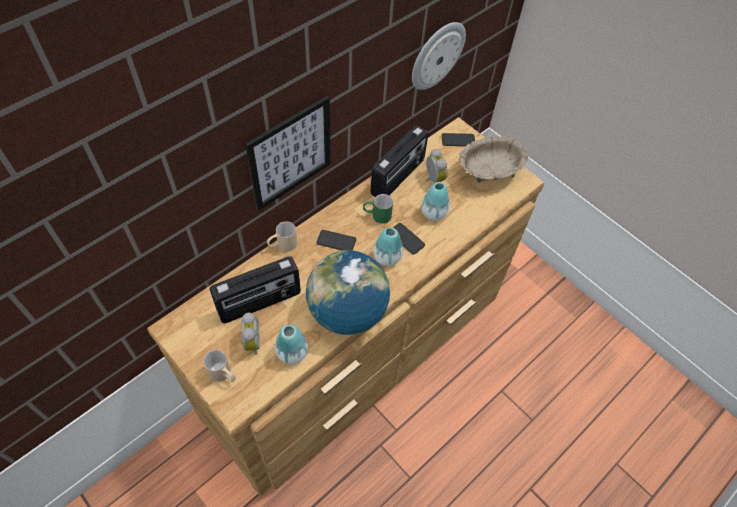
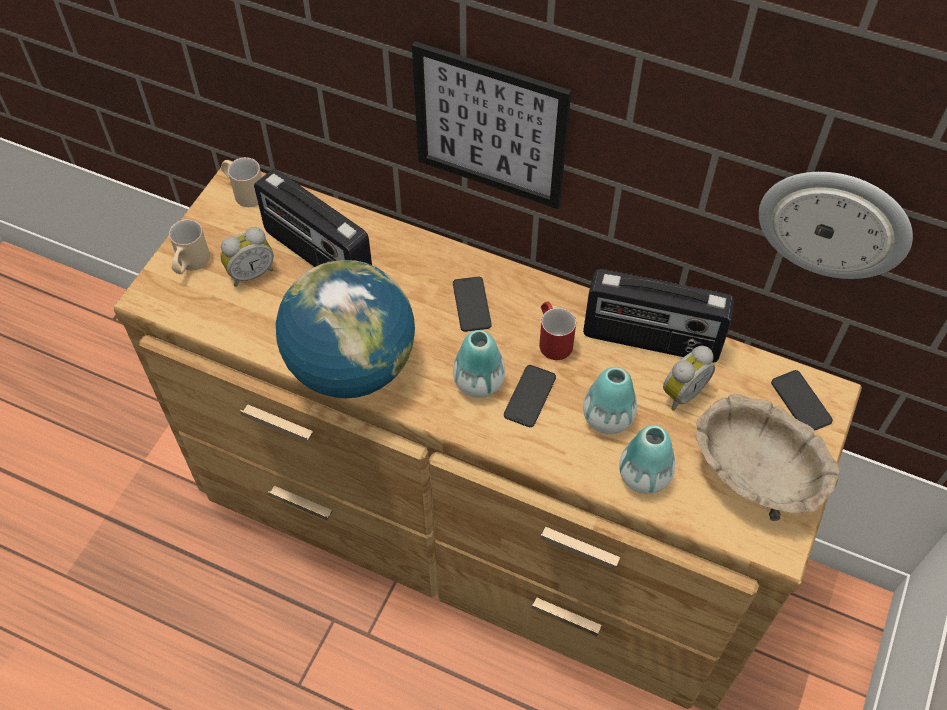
camera: 70 degrees right, 0 degrees up
(282, 245) = (427, 243): beige mug -> beige mug (244, 192)
(292, 352) = (255, 325): vase -> vase (644, 476)
(376, 215) = (552, 339): green mug -> red mug

